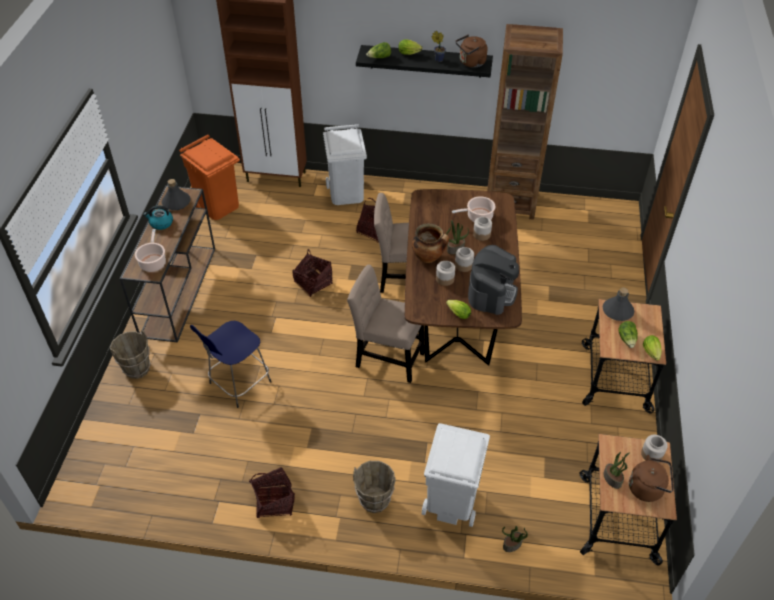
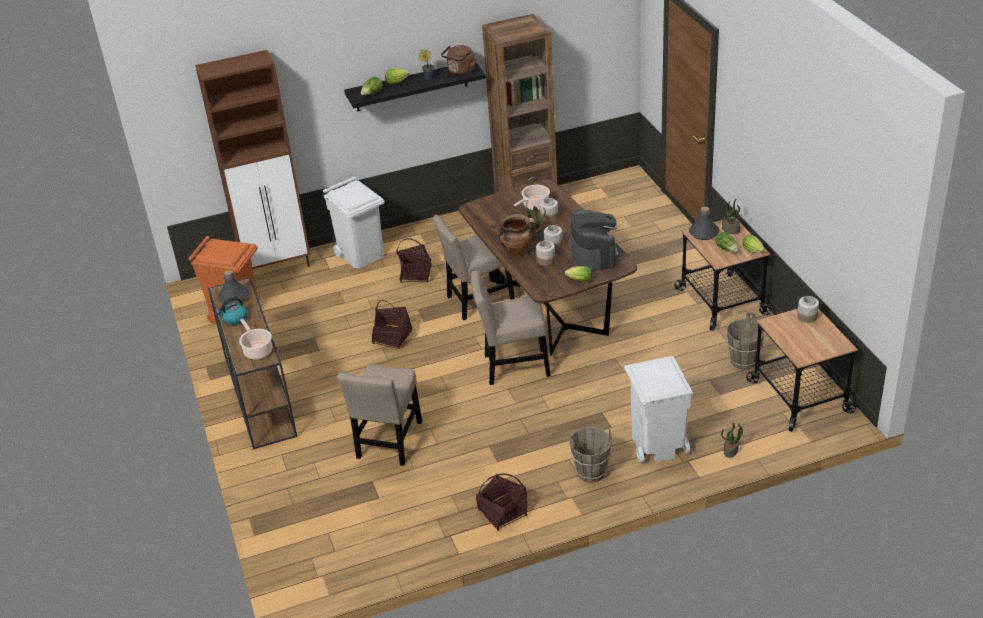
camera: 25 degrees left, 10 degrees down
(137, 369) = (274, 473): brown bucket -> brown bucket (743, 361)
(238, 384) = (389, 443): blue stool -> beige chair
(613, 479) = (791, 344): potted plant -> potted plant (731, 230)
(648, 488) = (821, 339): brown kettle -> none

